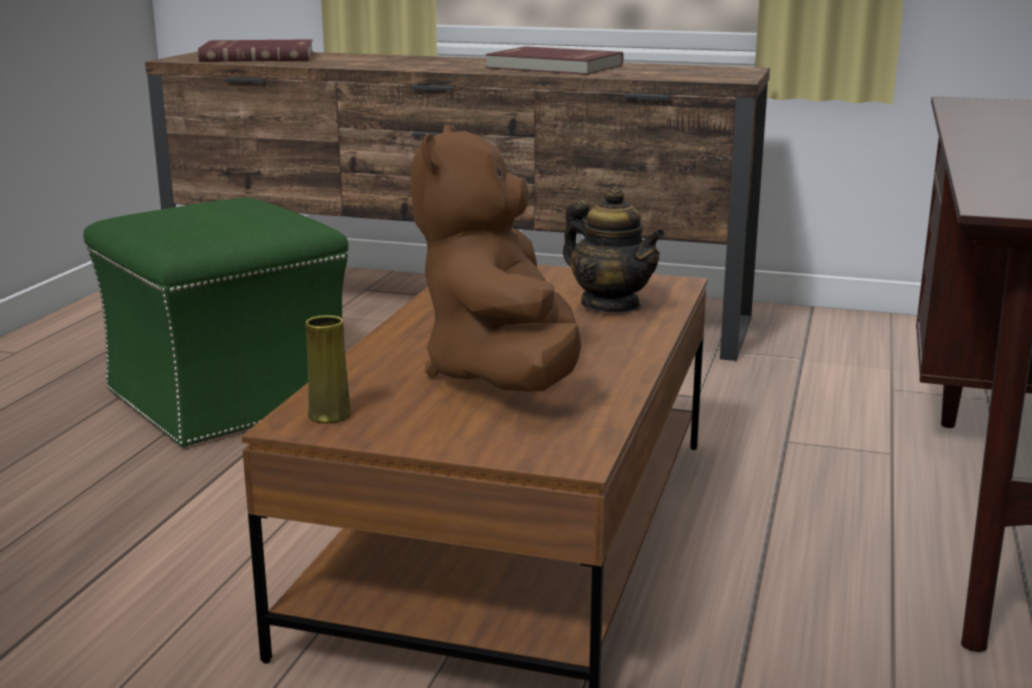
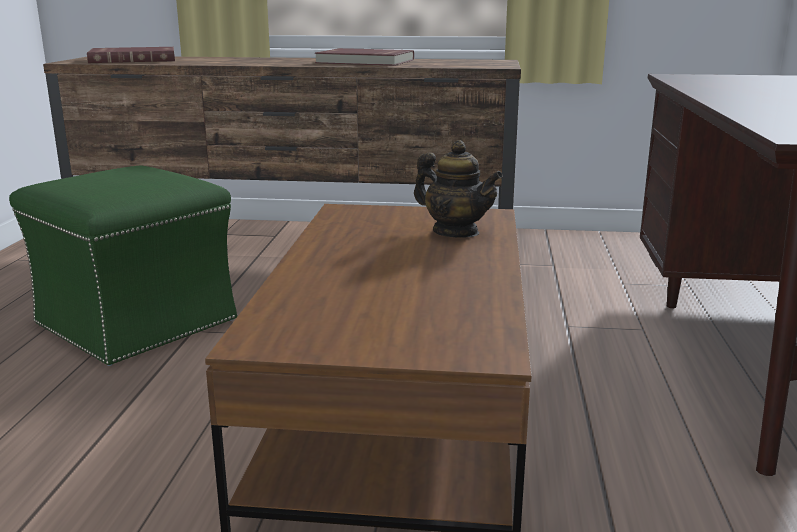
camera: 10 degrees left, 0 degrees up
(329, 415) = (275, 334): yellow vase -> none
(503, 377) = (403, 293): brown plush toy -> none

